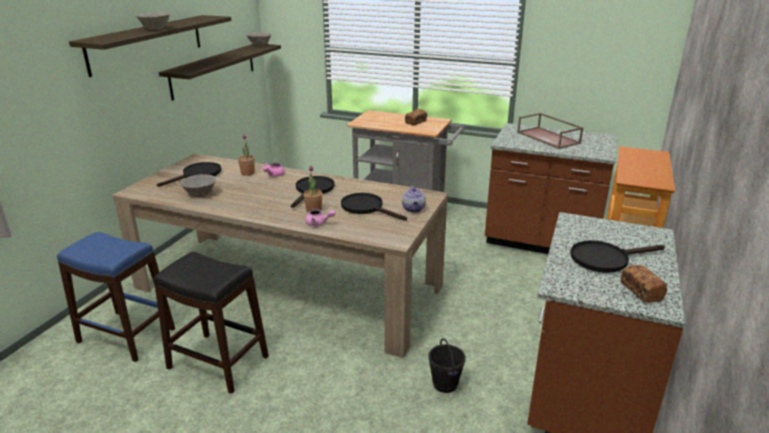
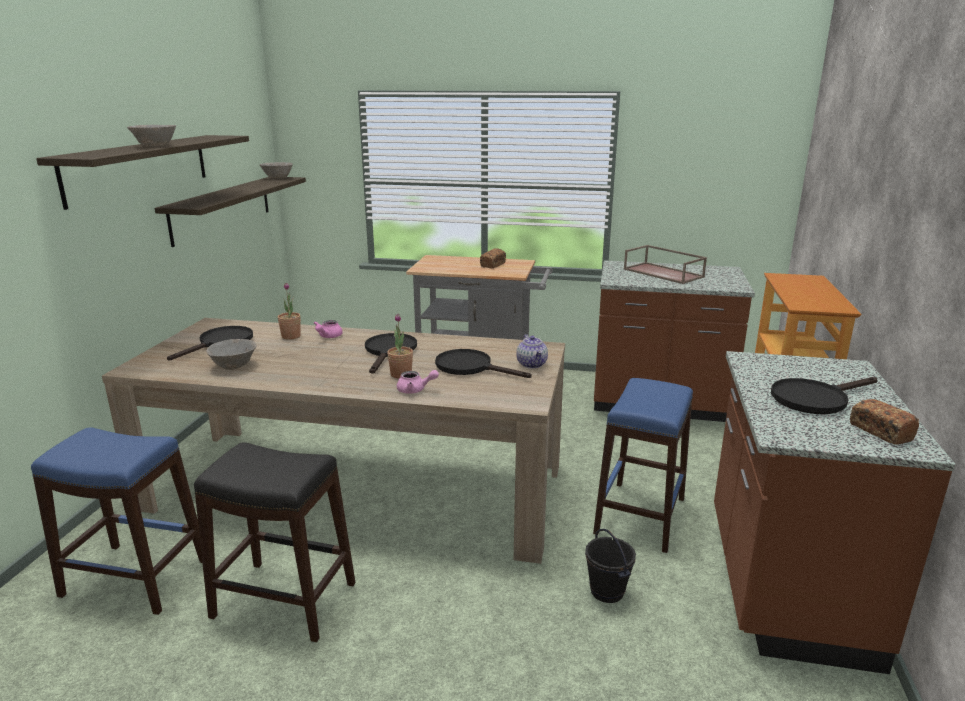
camera: 10 degrees left, 5 degrees down
(492, 330) = (641, 515): none -> blue stool

